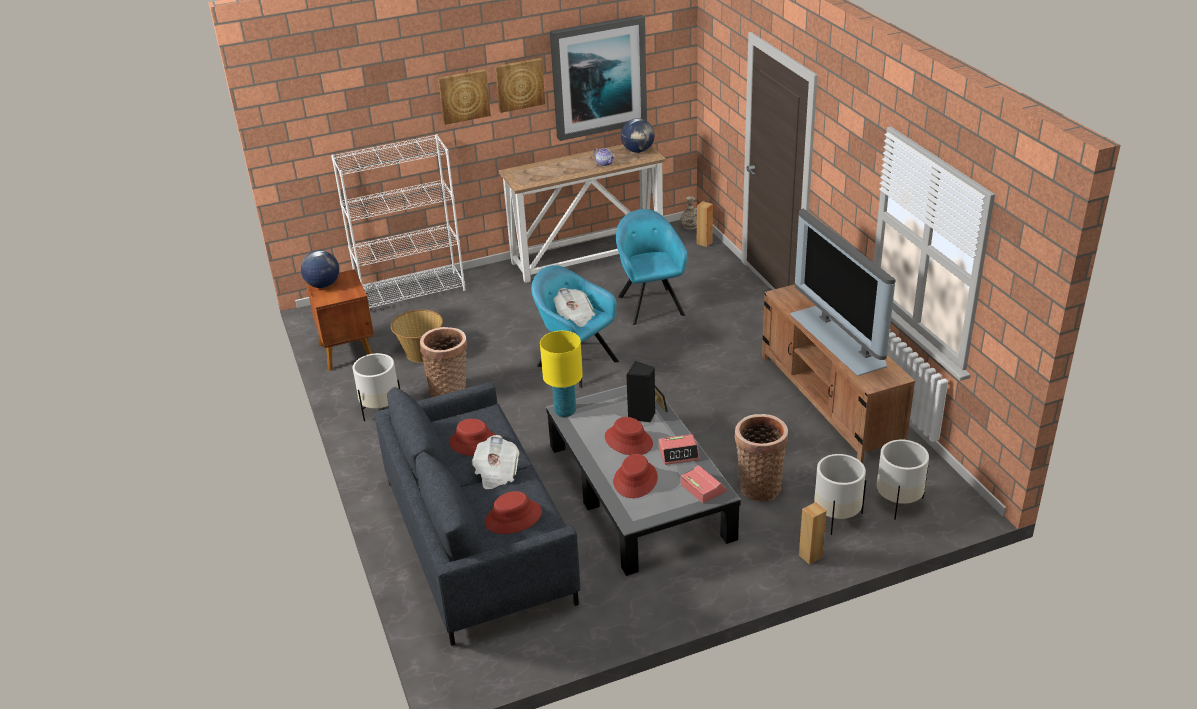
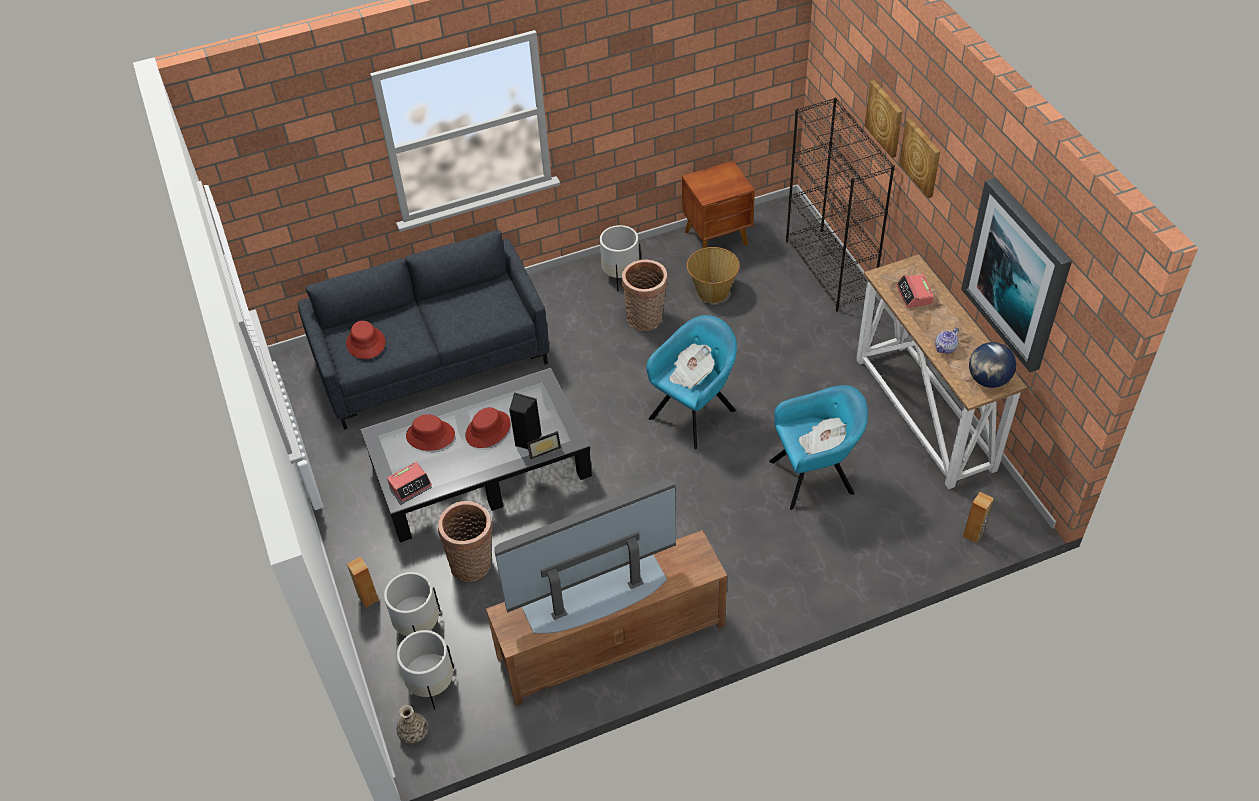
camera: 90 degrees right, 15 degrees up
(323, 285) = (723, 173): globe -> none
(412, 292) = (830, 270): white bookcase -> black bookcase
(474, 443) = (468, 310): red hat -> none
(496, 473) = (425, 328): newspaper -> newspaper (822, 445)
(519, 84) = (959, 199): picture -> picture (885, 118)
(565, 411) = (540, 381): yellow table lamp -> none
(679, 454) = (463, 468): alarm clock -> alarm clock (914, 295)
(690, 226) = (1019, 520): vase -> vase (414, 733)

